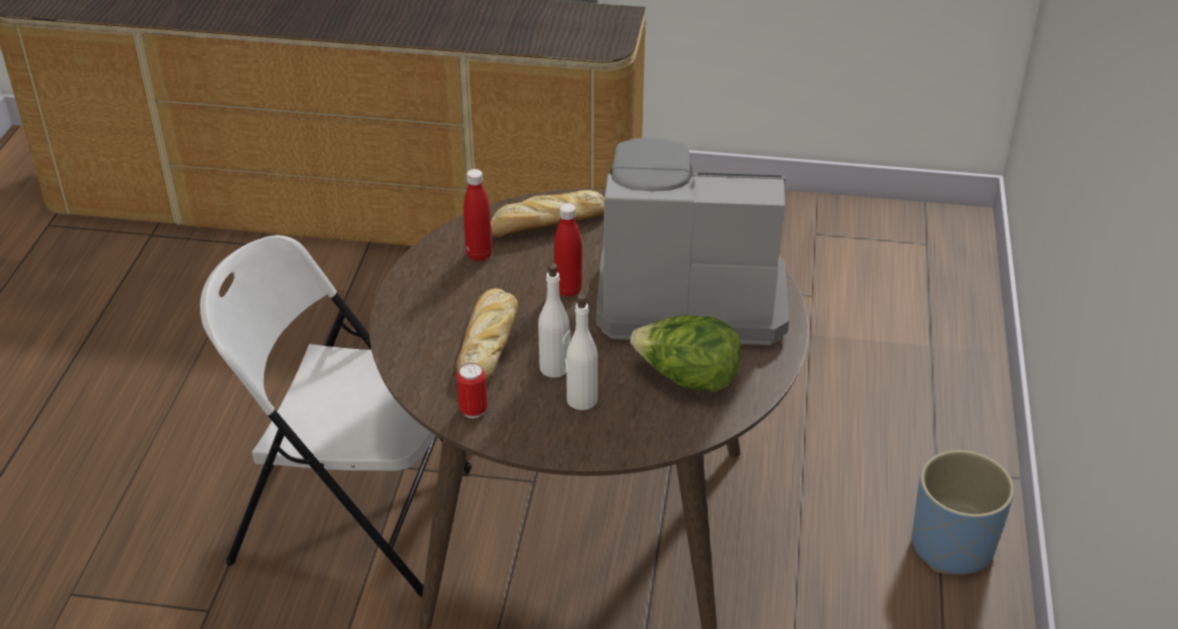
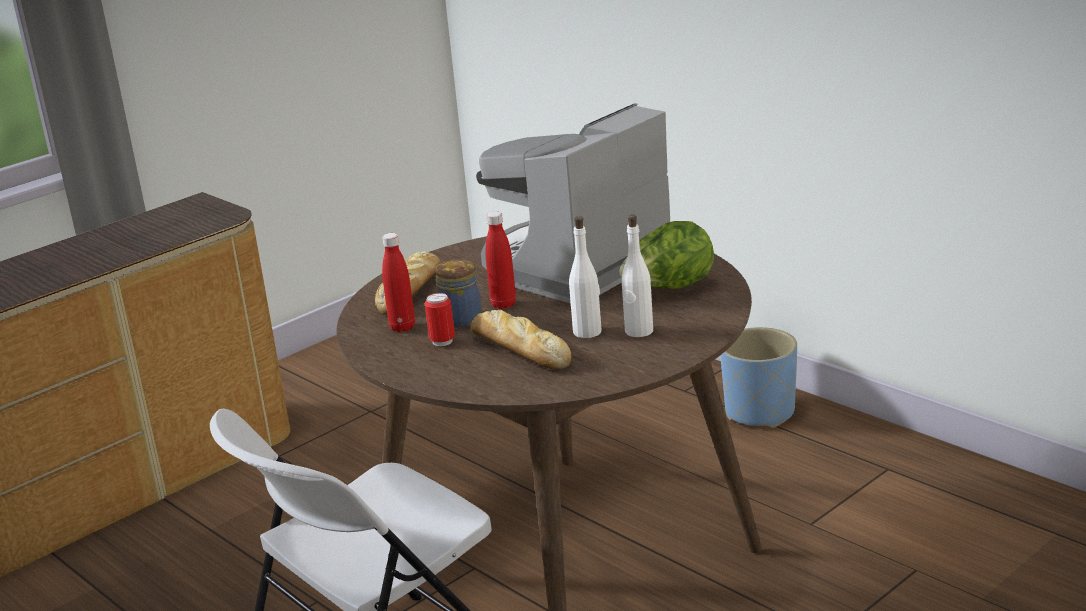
camera: 50 degrees left, 15 degrees down
(473, 410) = (591, 375): can -> can (442, 341)
(521, 279) = (461, 318): none -> jar

